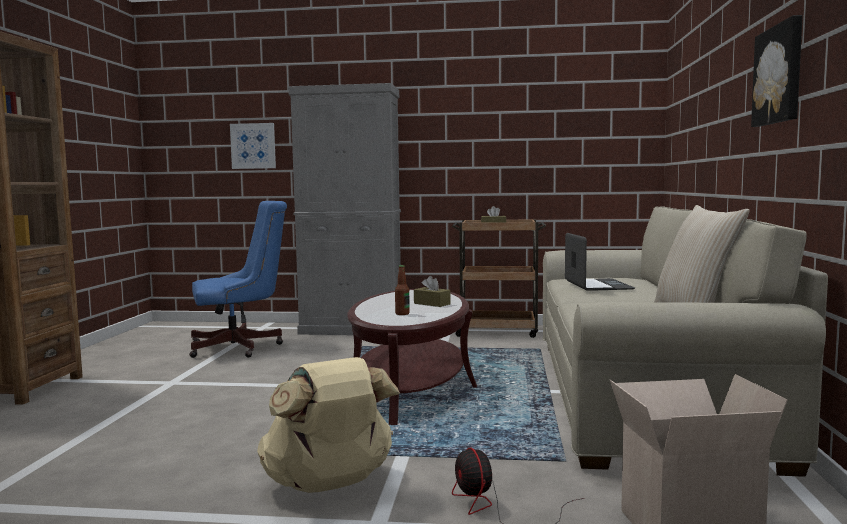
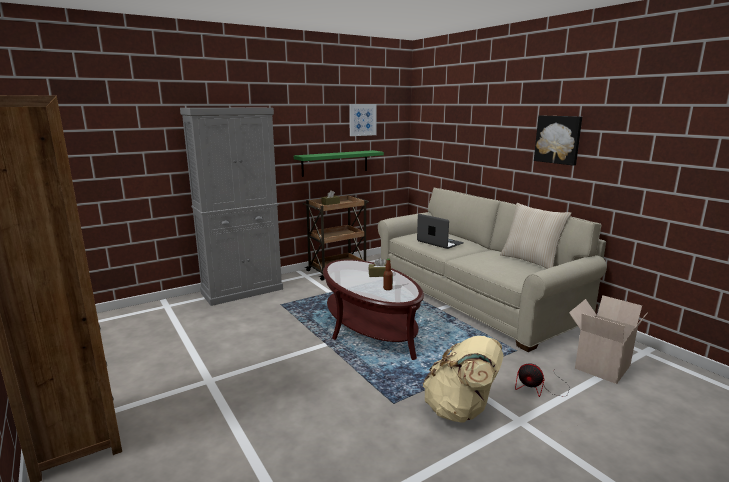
camera: 40 degrees left, 10 degrees up
(241, 347) = (192, 330): blue office chair -> none
(253, 146) = (132, 154): picture -> picture (362, 119)
(516, 170) = (335, 163): none -> green shelf

